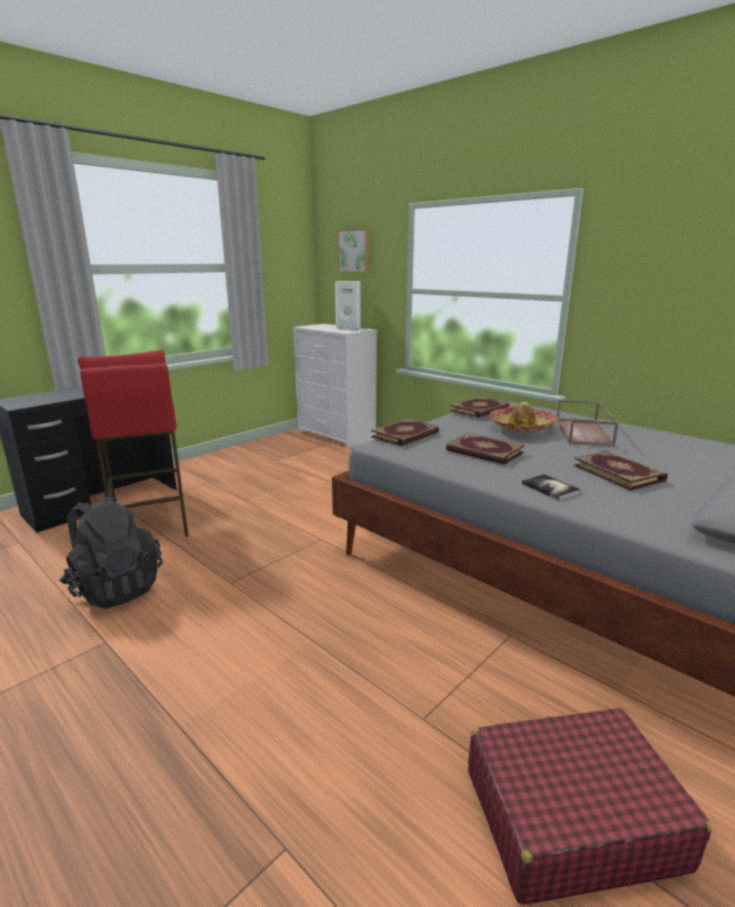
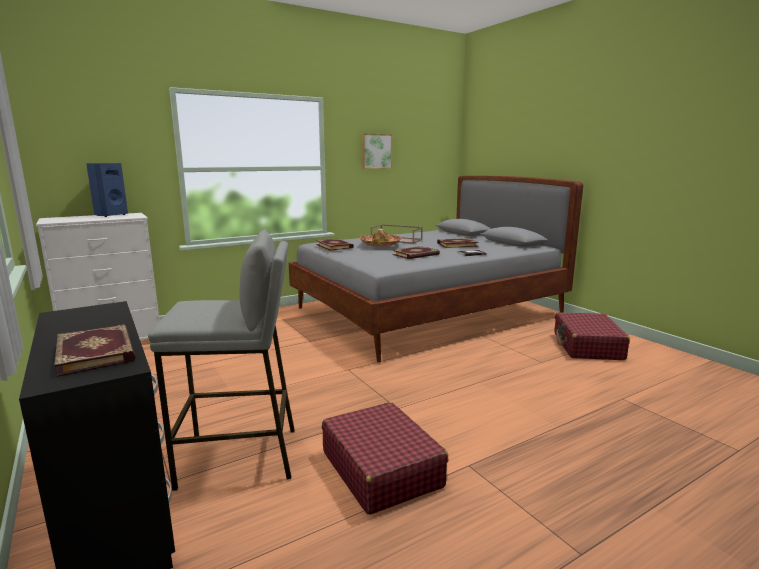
camera: 75 degrees left, 5 degrees down
(115, 588) = (381, 469): black backpack -> red suitcase
(150, 524) = (240, 457): red stool -> grey stool
(349, 328) = (110, 215): white speaker -> blue speaker
(355, 250) = (89, 129): picture -> picture (376, 151)
(406, 435) = (371, 262): book -> book (97, 352)

